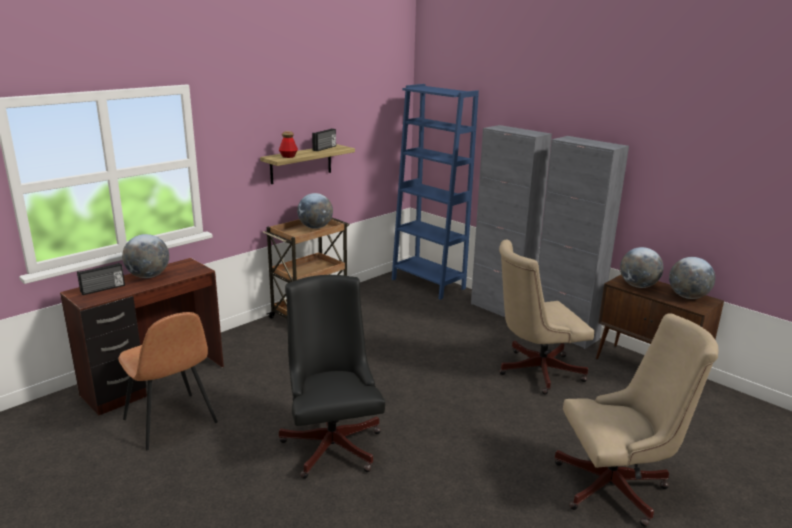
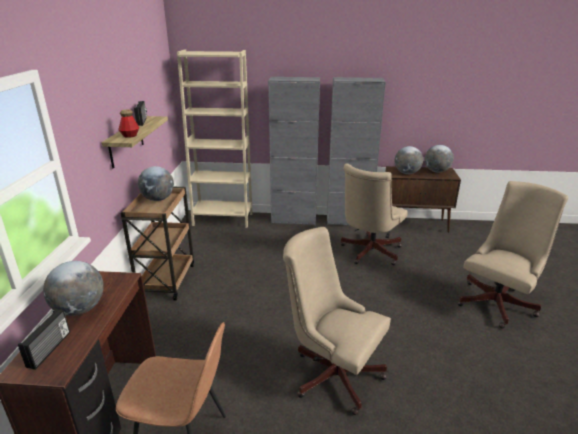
camera: 40 degrees left, 5 degrees up
(332, 442) = (332, 372): black office chair -> beige office chair
(428, 284) = (223, 219): blue bookcase -> beige bookcase

